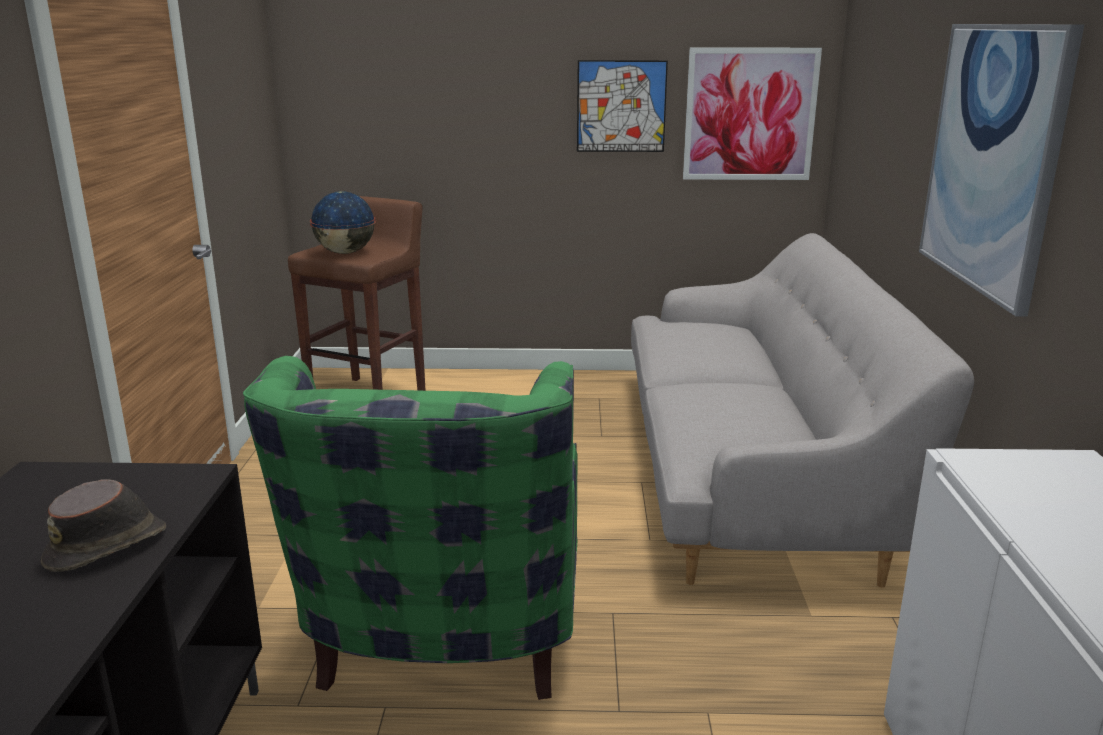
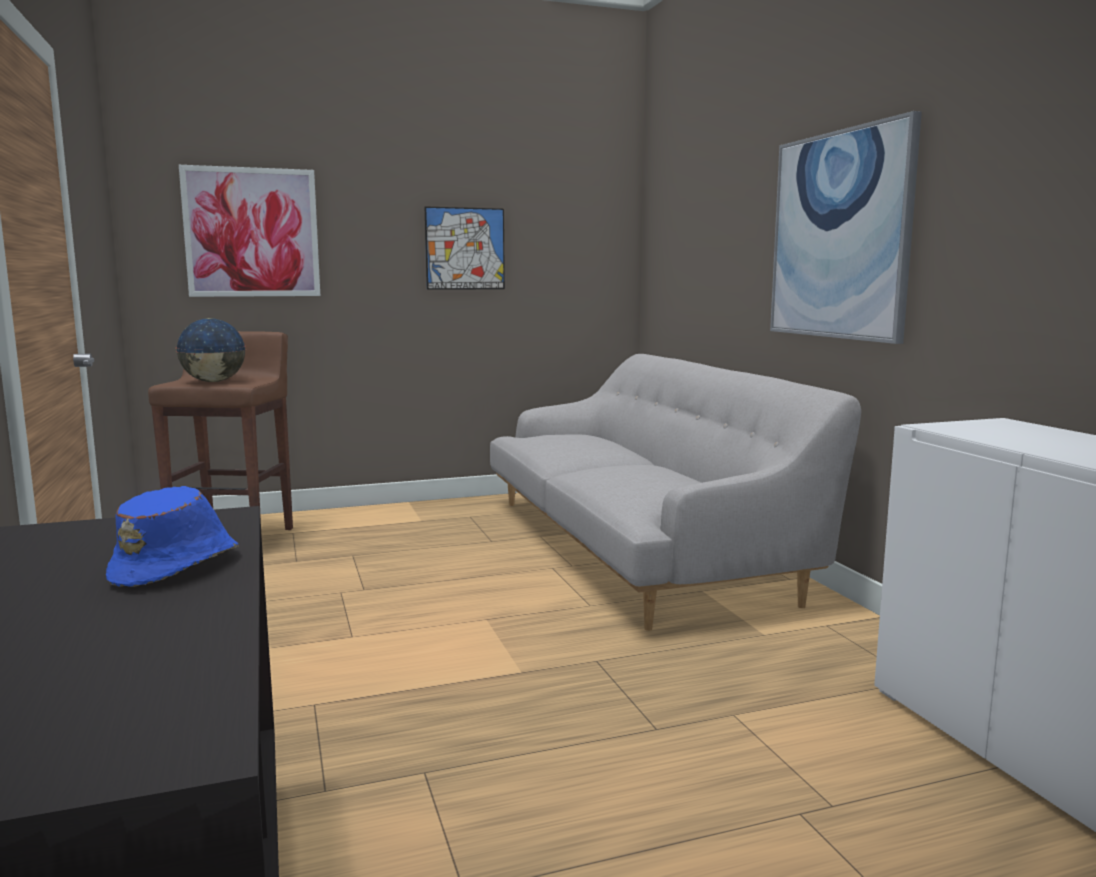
camera: 20 degrees left, 10 degrees down
(108, 546) = (177, 567): brown hat -> blue hat
(442, 651) = (452, 717): green armchair -> none
(750, 115) = (574, 257): picture -> picture (252, 232)

